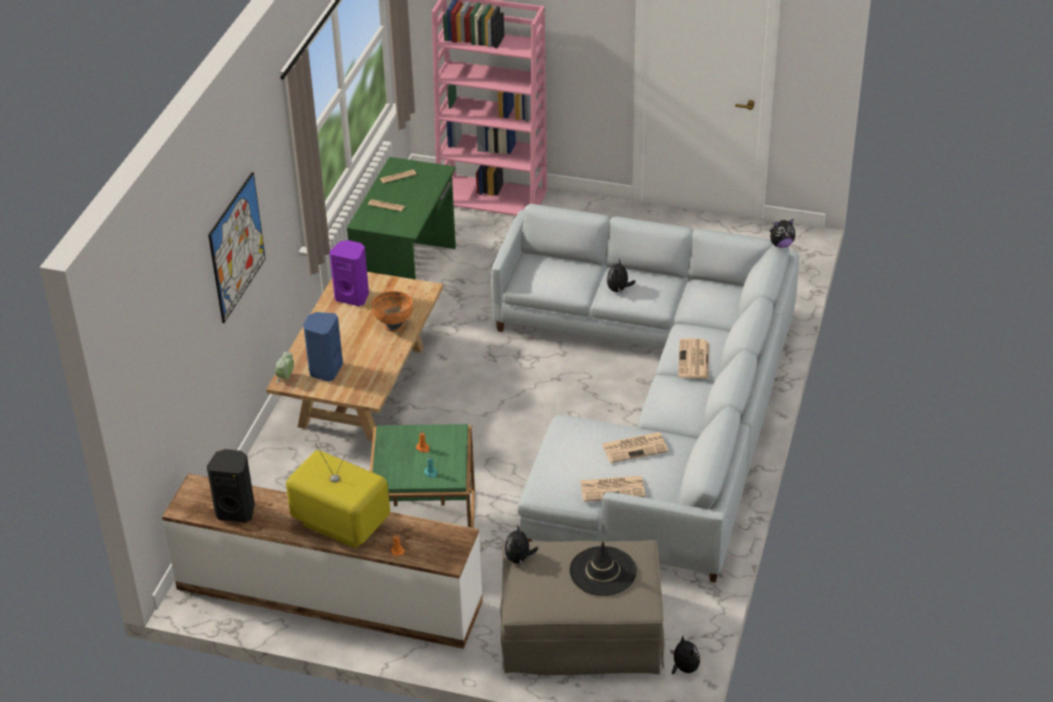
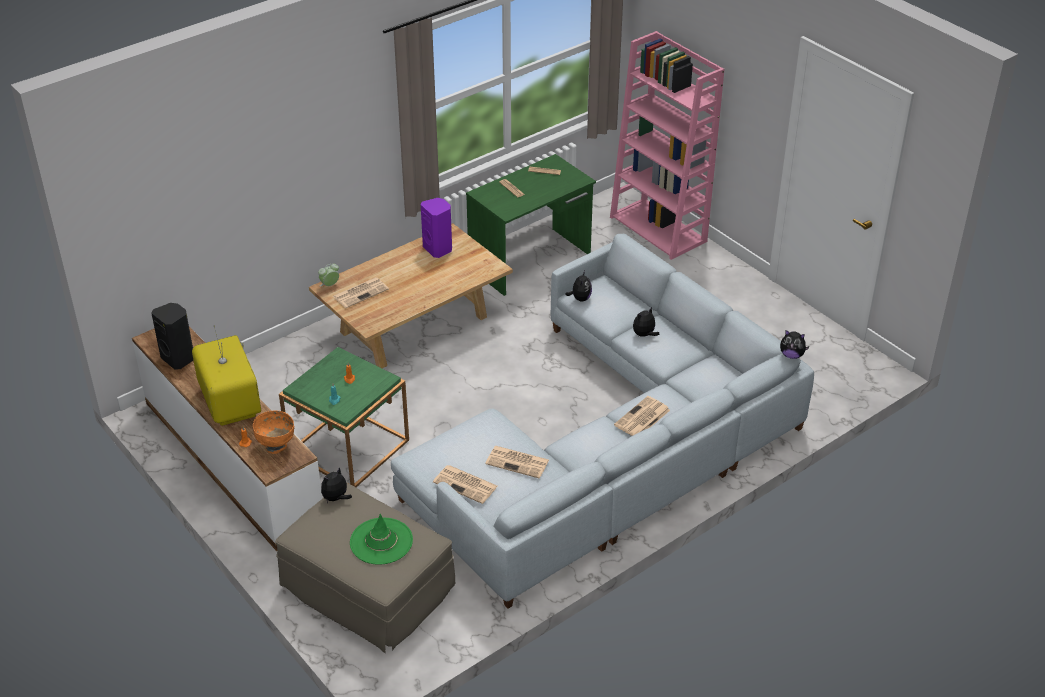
camera: 35 degrees right, 0 degrees up
(237, 247) = (300, 157): picture -> none
(325, 370) = (361, 292): blue speaker -> newspaper
(394, 325) = (443, 283): orange bowl -> orange bowl (276, 446)
(602, 571) = (381, 541): black hat -> green hat
(684, 668) = (411, 660): plush toy -> plush toy (580, 298)

